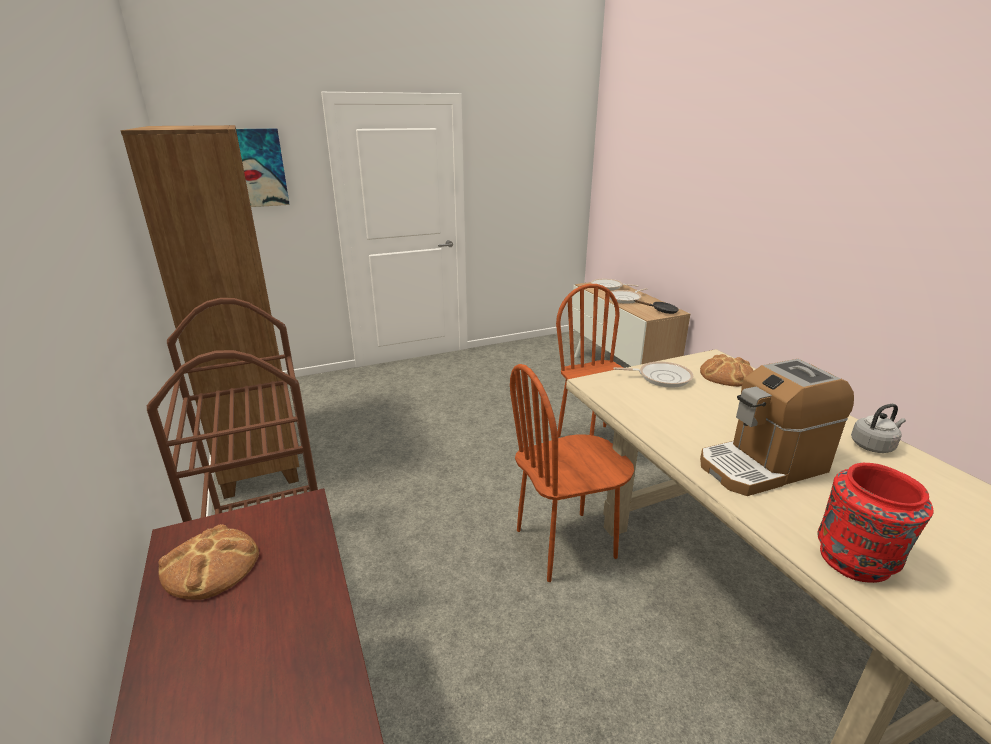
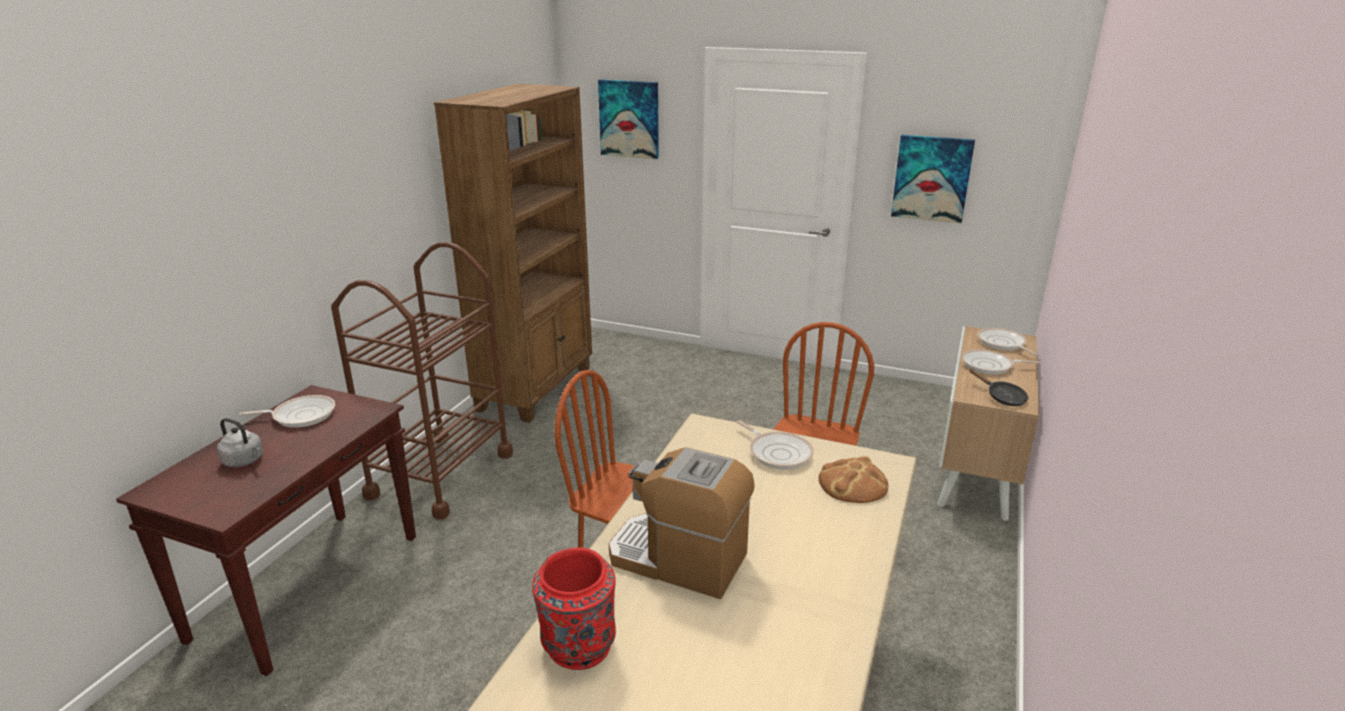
camera: 45 degrees right, 0 degrees up
(210, 565) = (301, 415): bread -> frying pan
(516, 188) = (931, 178): none -> picture
(873, 445) = (828, 616): grey kettle -> grey kettle (245, 461)

